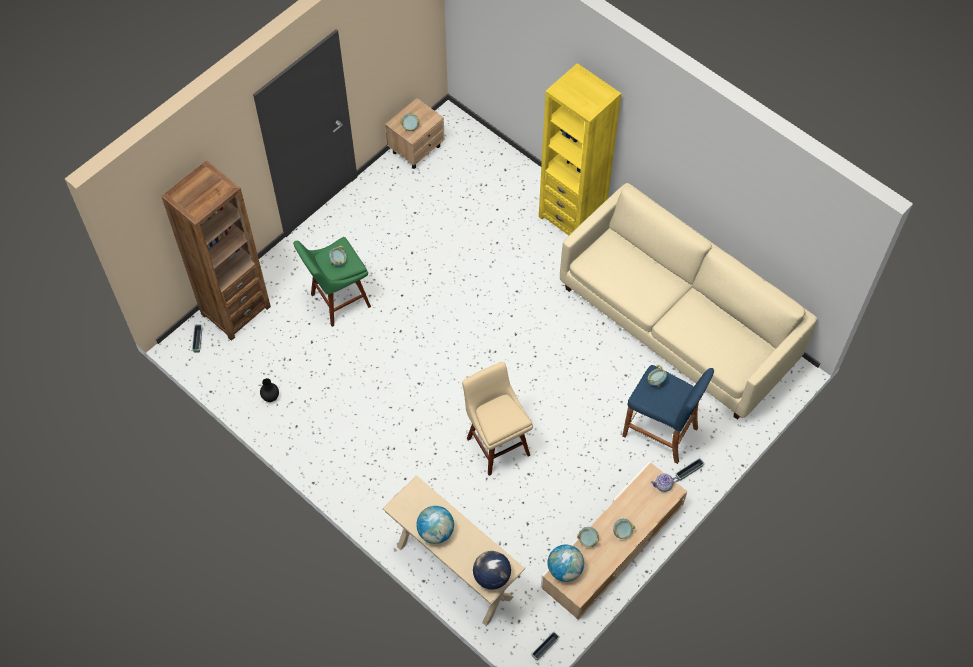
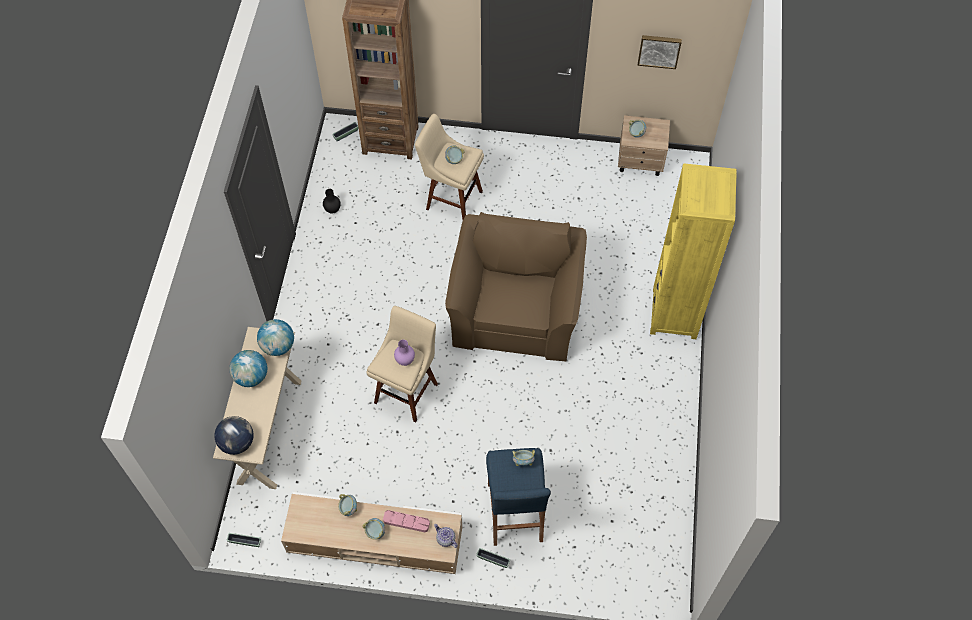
camera: 55 degrees right, 0 degrees up
(337, 302) = (451, 199): green stool -> beige stool
(394, 46) = (659, 50): none -> picture
(481, 320) = (516, 308): none -> brown armchair
(504, 411) = (404, 361): none -> purple vase
(565, 569) = (309, 507): globe -> globe (278, 346)
(629, 505) = (406, 522): none -> pink tray
(678, 323) = (638, 462): beige sofa -> none

